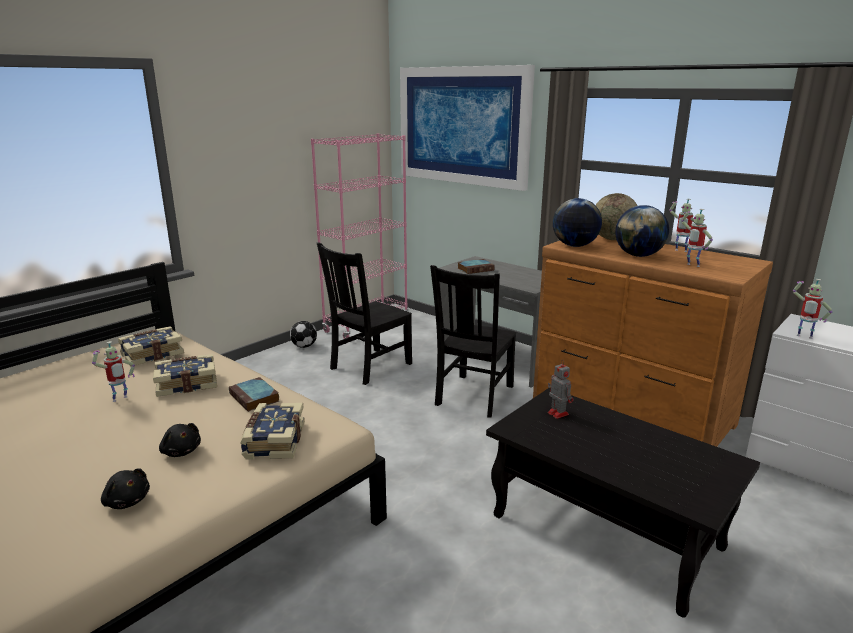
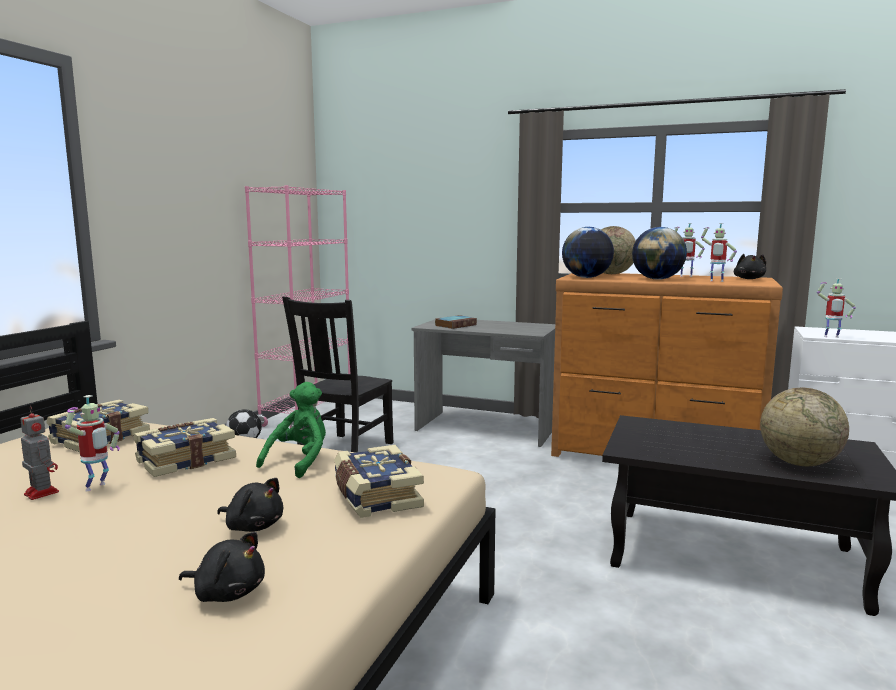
camera: 20 degrees left, 10 degrees down
(255, 398) = (299, 461): book -> green plush toy
(462, 126) = (411, 178): picture -> none
(473, 396) = (488, 463): black chair -> none
(557, 413) = (655, 432): toy robot -> toy robot (41, 492)
(649, 472) = (799, 463): none -> globe
(738, 263) = (749, 279): none -> black plush toy

